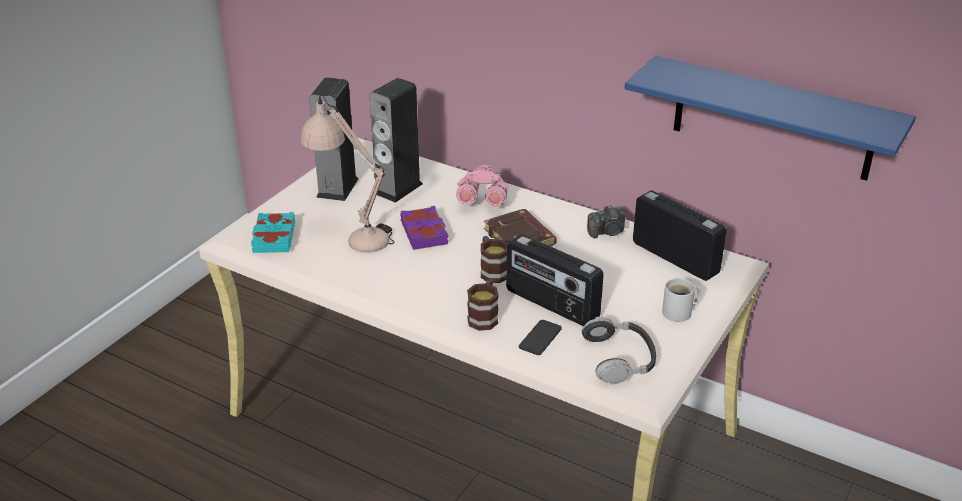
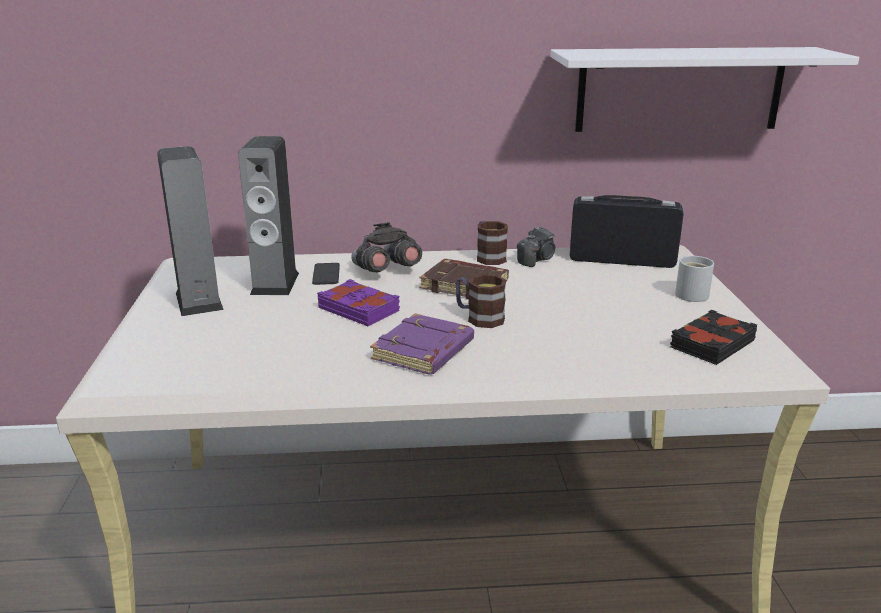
camera: 35 degrees left, 10 degrees down
(273, 237) = (169, 368): turquoise book -> none
(352, 233) = (273, 334): beige table lamp -> none
(422, 284) = (424, 352): none -> purple book
(482, 203) = (385, 271): pink binoculars -> grey binoculars
(484, 316) = (533, 356): mug -> mug (488, 257)
(540, 338) = (616, 354): phone -> phone (326, 274)
(551, 304) = (580, 325): radio -> none
(620, 358) = (711, 344): headphones -> black book
(773, 119) = (679, 89): blue shelf -> white shelf

